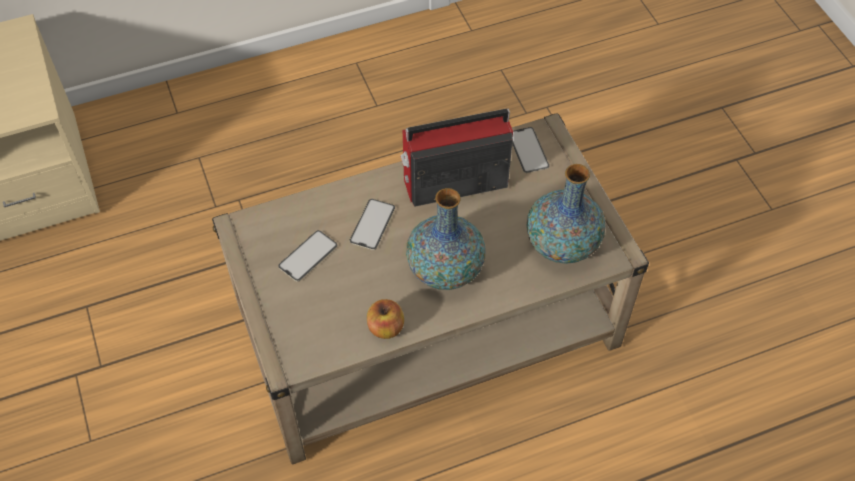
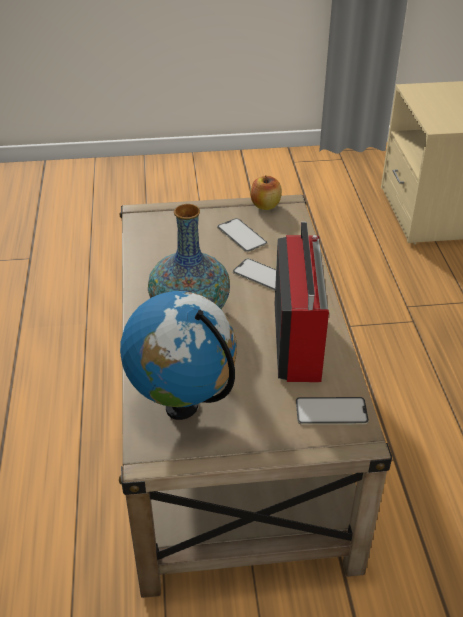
camera: 105 degrees right, 15 degrees down
(386, 328) = (145, 266): apple -> apple (265, 205)
(561, 244) = (182, 406): vase -> globe

